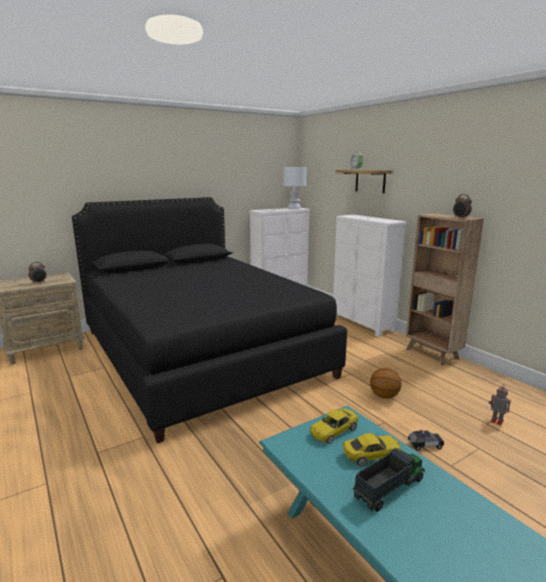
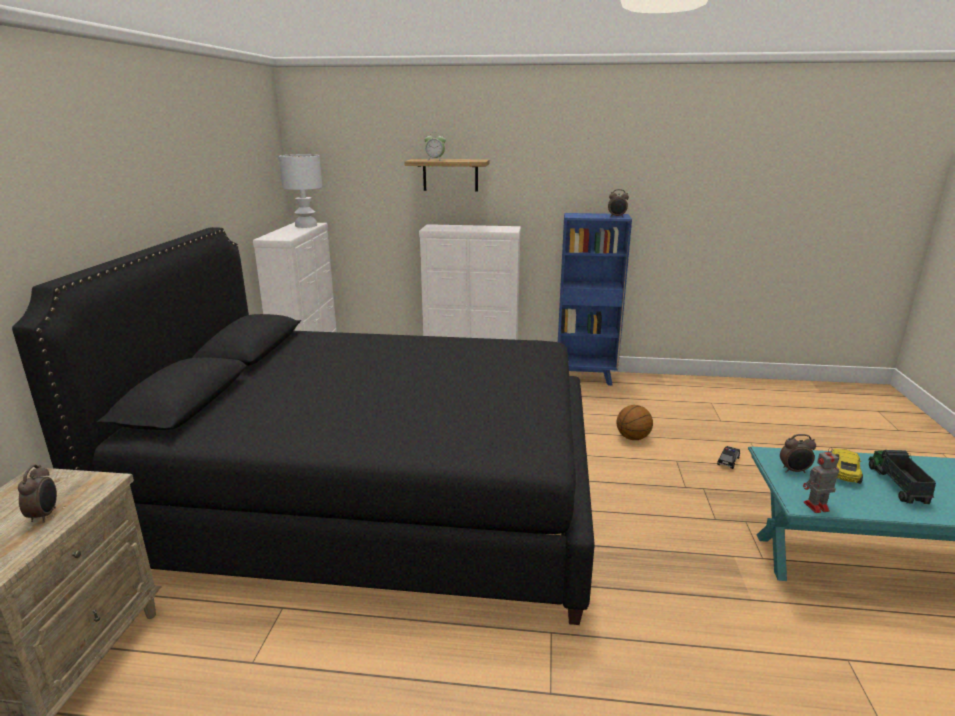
camera: 50 degrees left, 5 degrees up
(334, 430) = (794, 471): yellow toy car -> alarm clock
(433, 354) = (586, 378): brown bookcase -> blue bookcase
(496, 420) = (720, 415): toy robot -> toy robot (815, 506)

